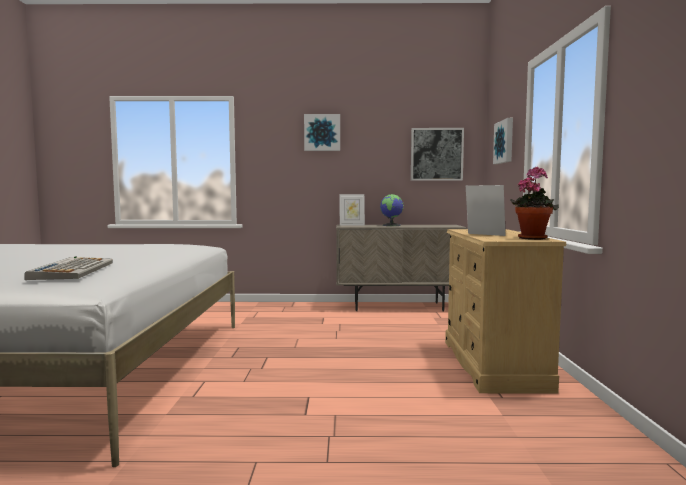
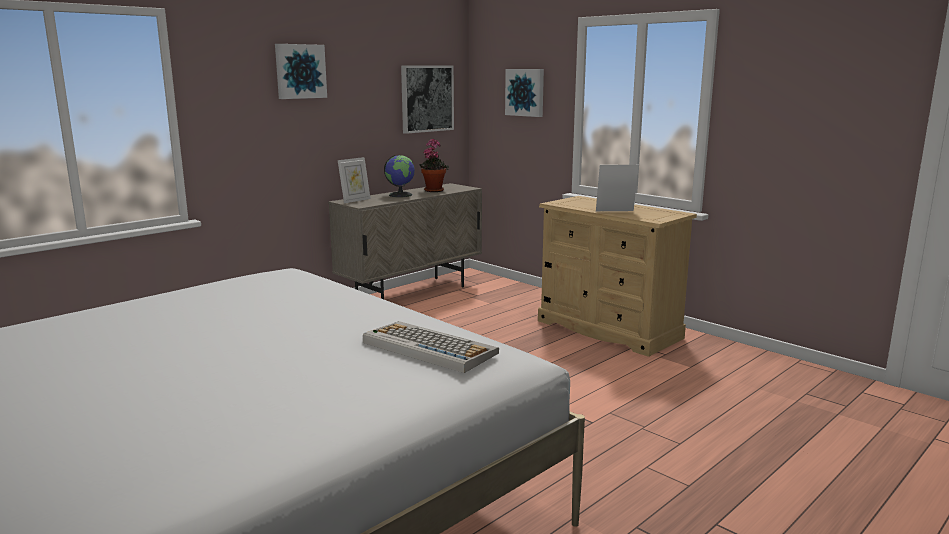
camera: 45 degrees left, 10 degrees up
(532, 238) = (664, 212): potted plant -> potted plant (433, 190)

